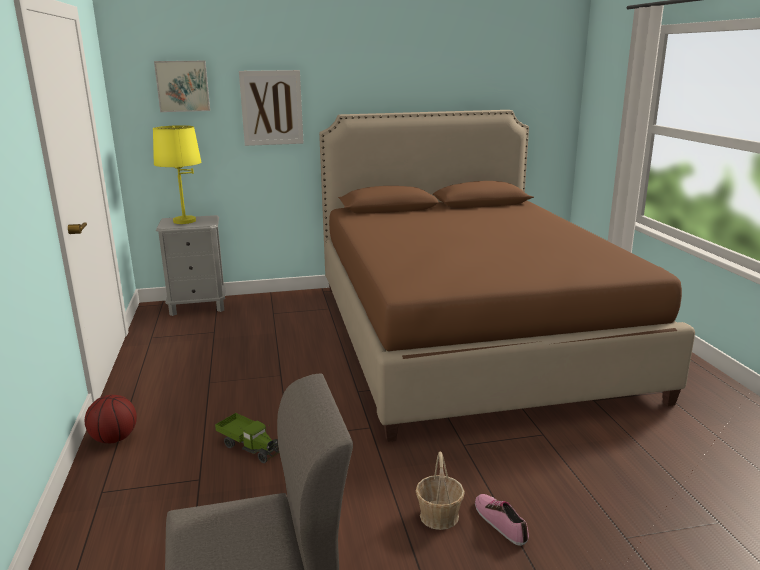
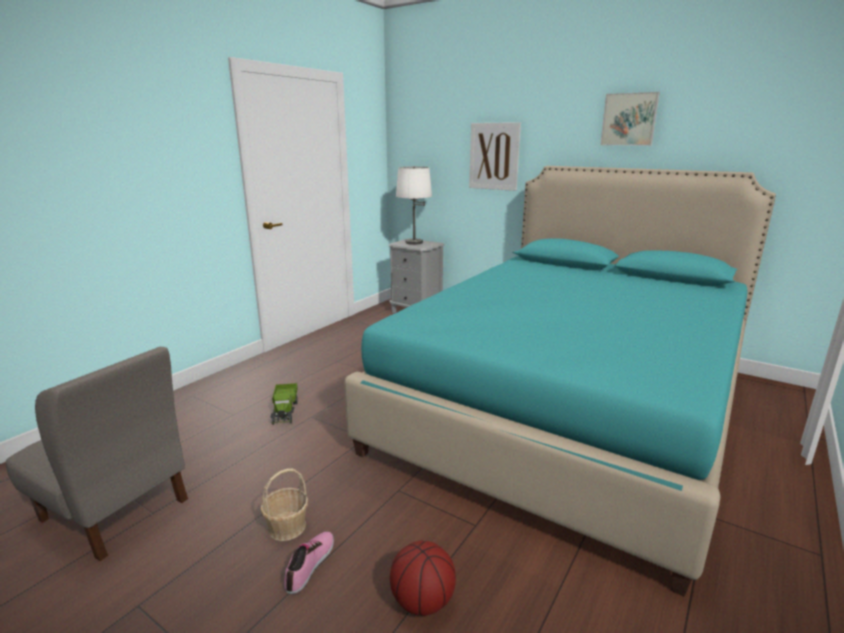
camera: 45 degrees right, 0 degrees up
(114, 439) = (244, 371): basketball -> basketball (422, 602)
(183, 86) = (432, 135): picture -> picture (629, 119)
(184, 221) = (414, 242): yellow table lamp -> white table lamp
(466, 335) = (569, 408): brown bed -> turquoise bed

